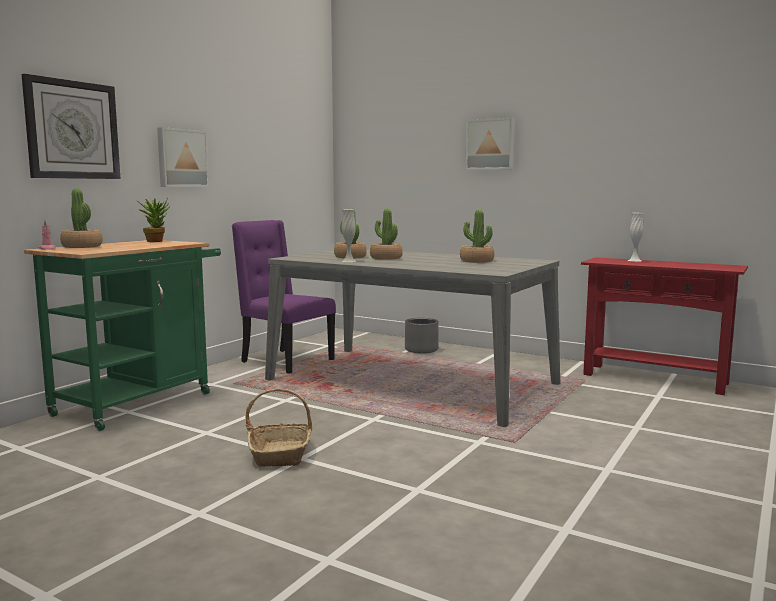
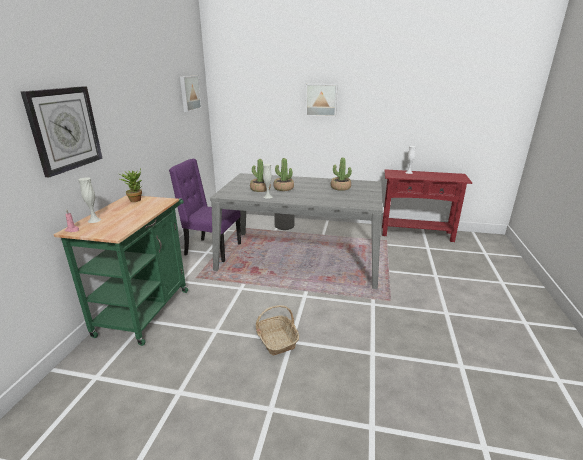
camera: 20 degrees left, 15 degrees up
(82, 246) = (94, 220): potted plant -> white vase
(181, 158) = (133, 129): picture -> picture (189, 93)

